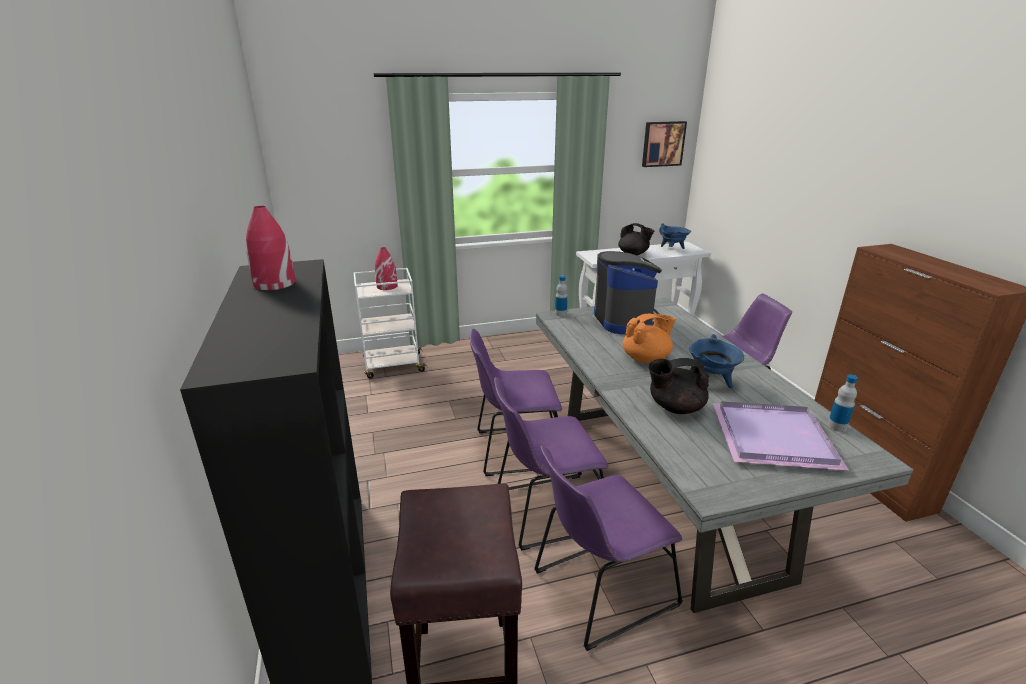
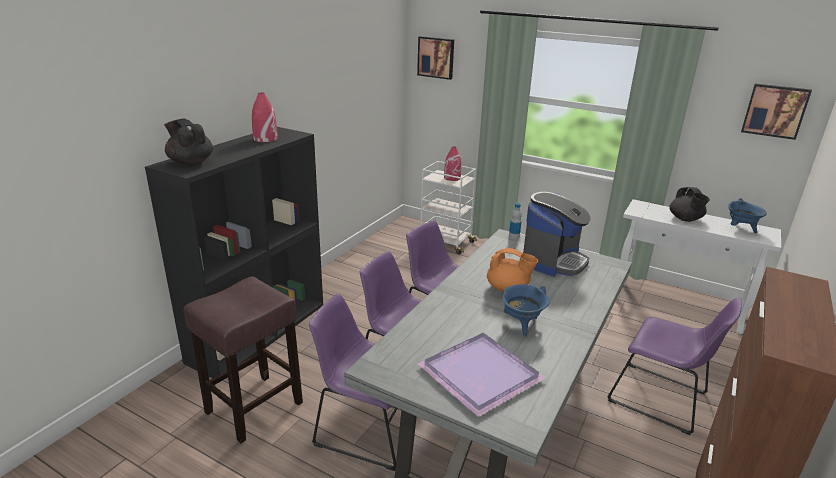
camera: 45 degrees right, 0 degrees up
(313, 142) = (436, 57): none -> picture
(675, 407) = (457, 322): black teapot -> black teapot (190, 162)
(837, 426) = (546, 400): bottle -> none

